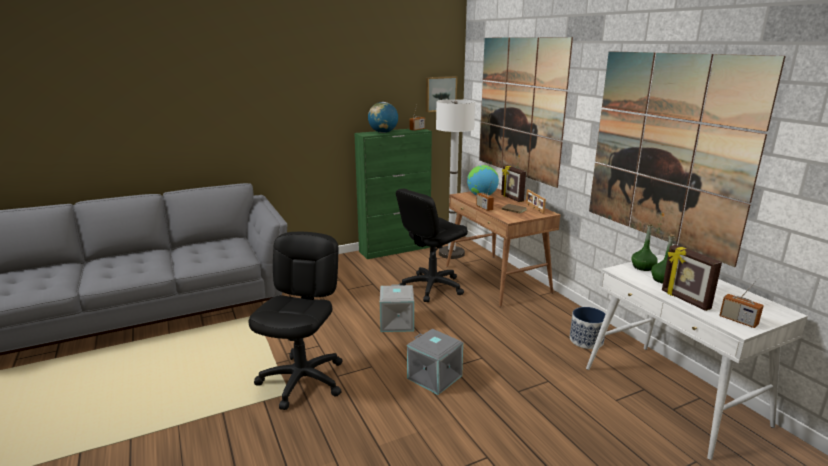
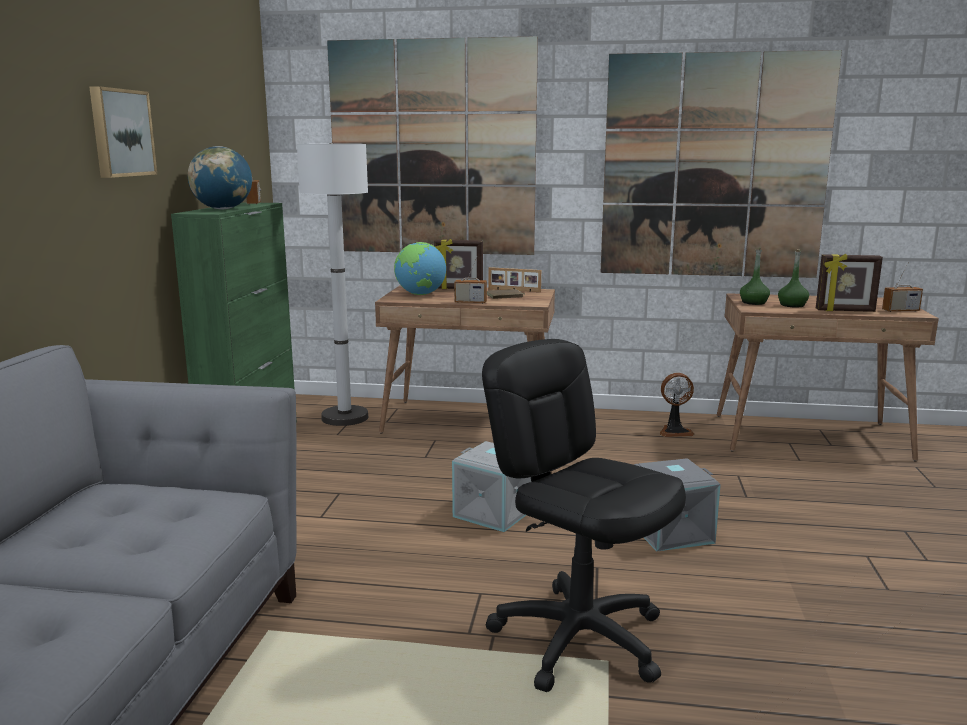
camera: 55 degrees left, 5 degrees down
(431, 287) = (424, 459): black office chair -> none
(440, 93) = (250, 140): picture -> picture (120, 133)
(586, 340) = (674, 431): planter -> fan
(673, 396) = (810, 437): white desk -> brown desk

